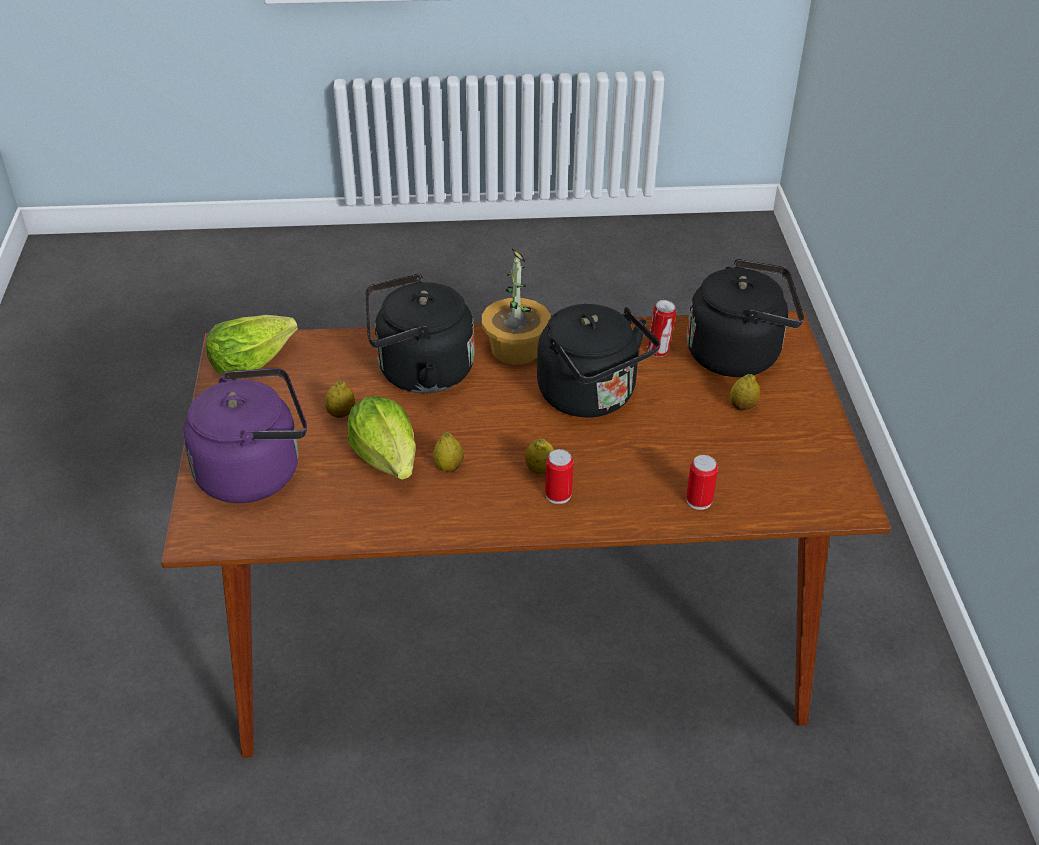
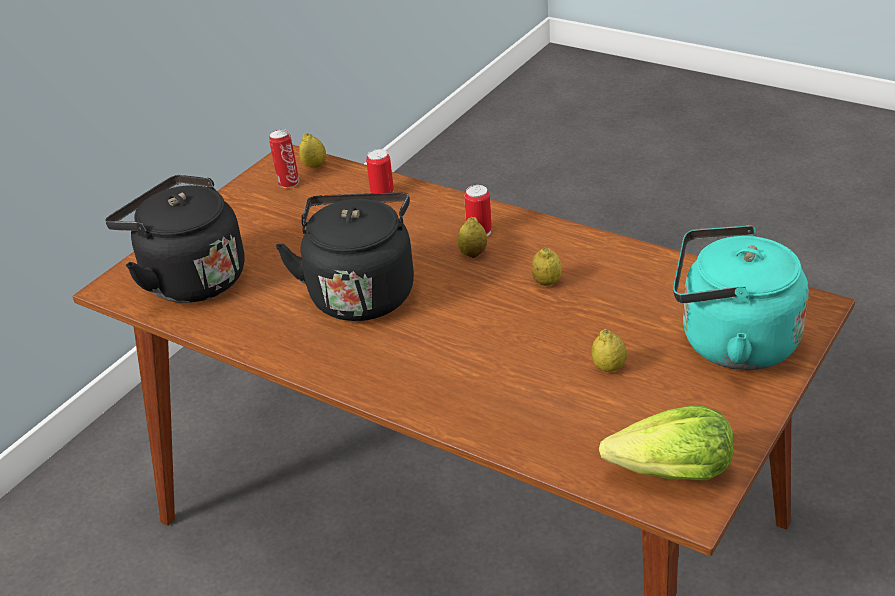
camera: 140 degrees left, 5 degrees down
(255, 471) = (731, 343): purple kettle -> turquoise kettle
(387, 458) = (595, 309): lettuce -> none
(419, 372) = (493, 380): black kettle -> none
(515, 349) = (373, 366): potted plant -> none
(658, 351) = (249, 309): can -> can (288, 183)
(742, 406) = (255, 239): lemon -> lemon (314, 165)

